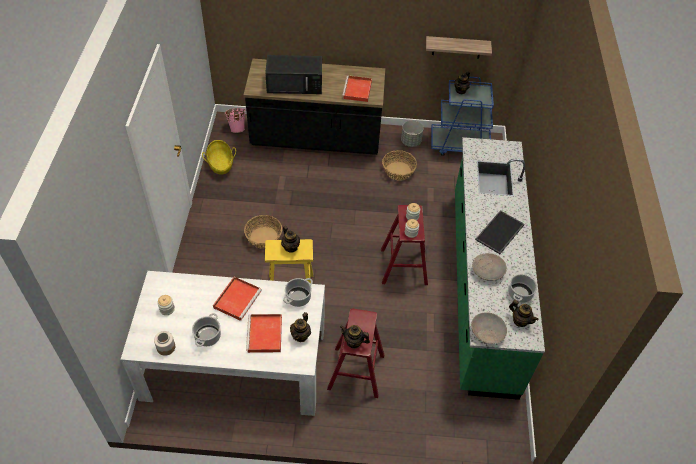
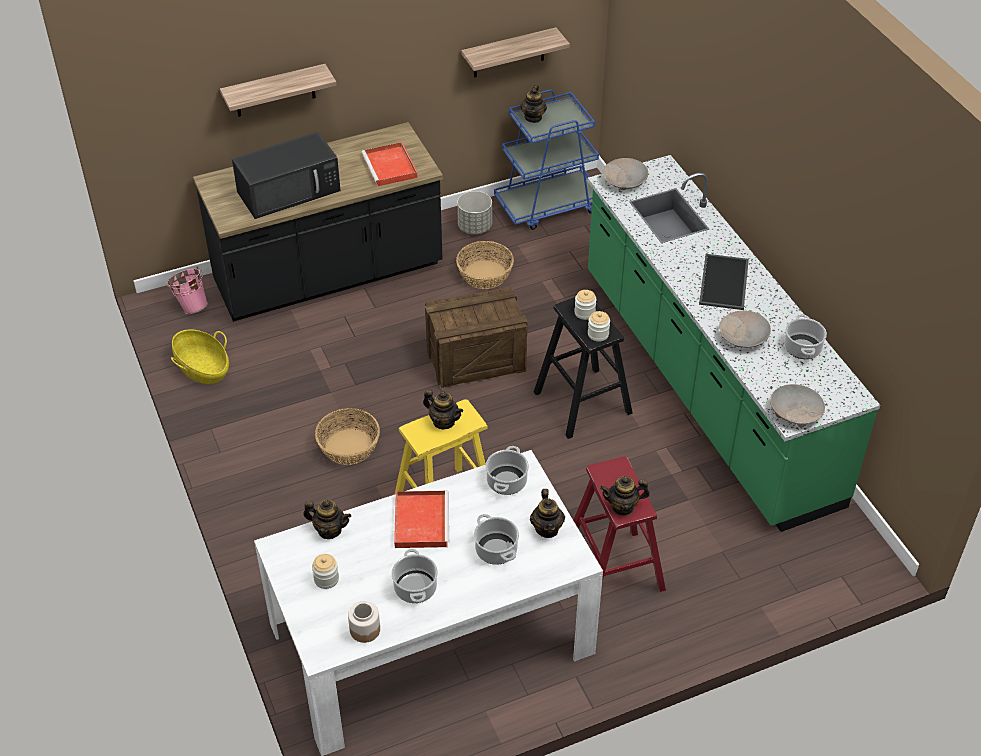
camera: 25 degrees left, 5 degrees down
(265, 335) = (496, 550): red tray -> cooking pot
(307, 25) = (275, 91): none -> shelf
(362, 217) = (476, 359): none -> crate
(404, 267) = (582, 403): red stool -> black stool
(482, 148) = (625, 182): none -> beige bowl
(520, 320) = (825, 381): teapot -> teapot (329, 530)

